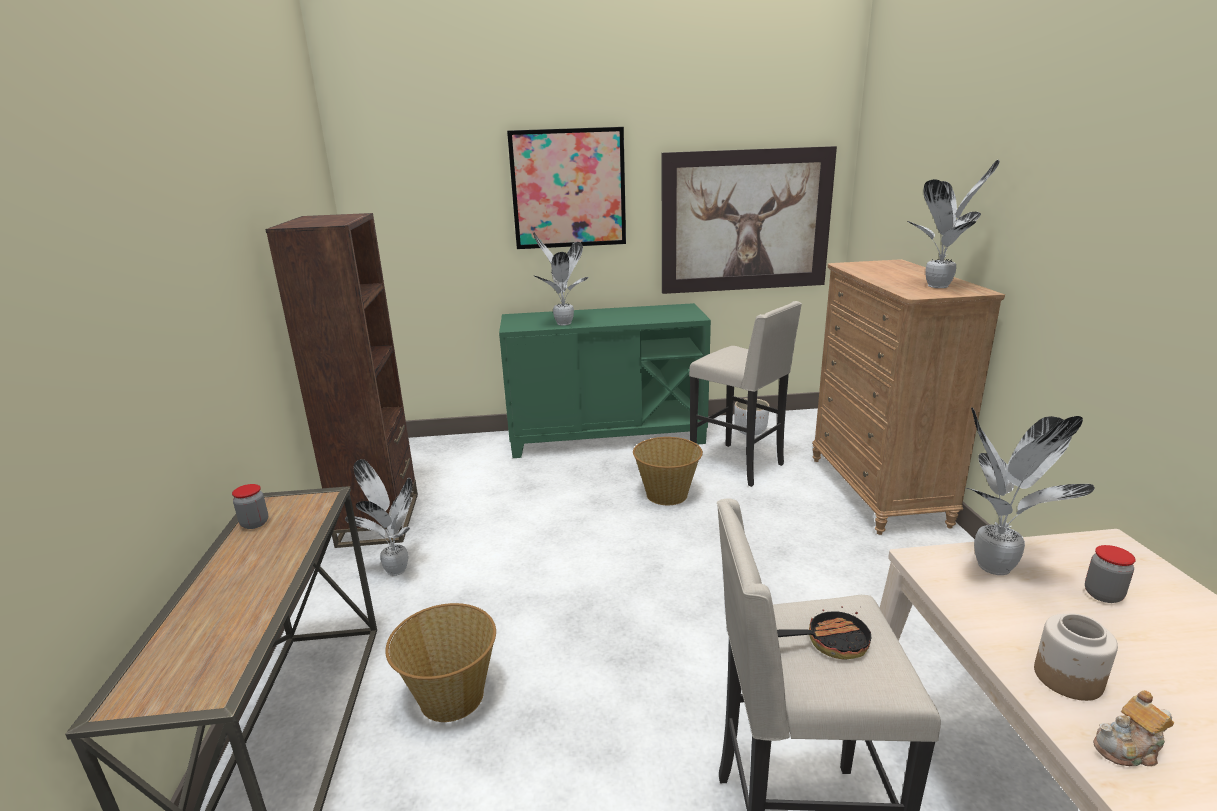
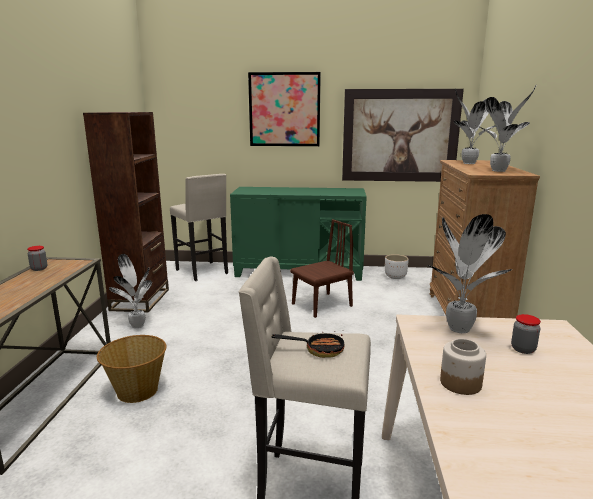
camera: 10 degrees right, 5 degrees down
(562, 323) = (271, 192): potted plant -> potted plant (467, 163)
(667, 494) = (322, 305): basket -> brown chair
(739, 466) = (378, 294): beige stool -> beige stool (203, 272)
(1128, 749) = (470, 419): teapot -> none

